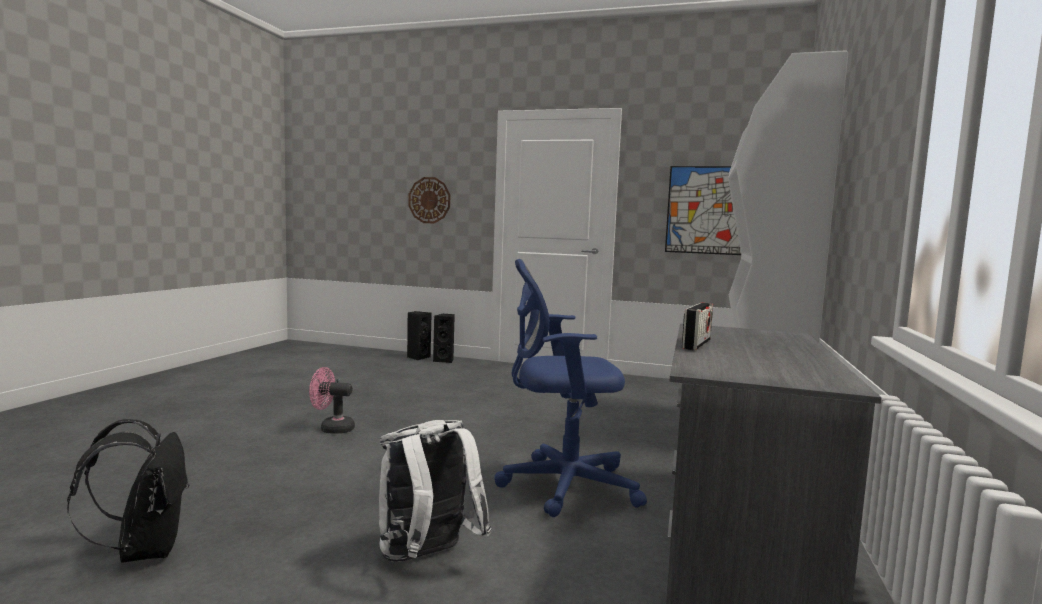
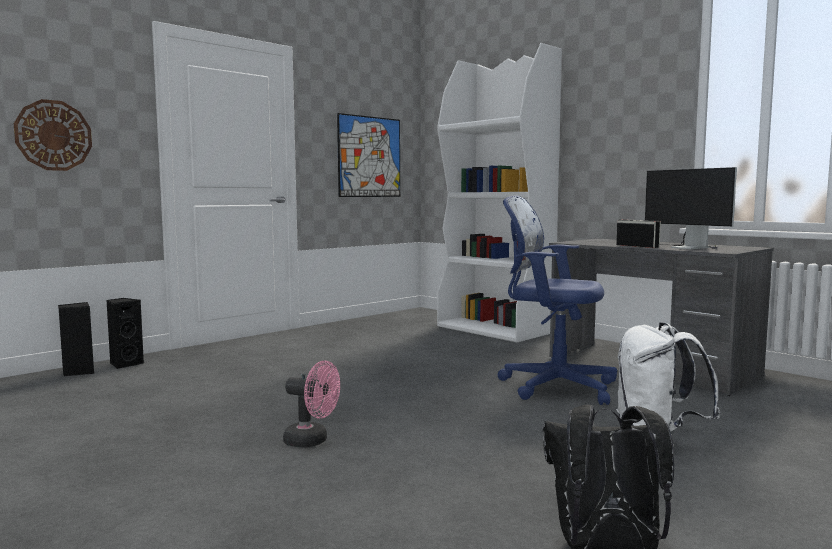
camera: 60 degrees left, 0 degrees up
(332, 428) = (312, 441): pink fan -> pink fan turned 105 degrees counterclockwise
(562, 486) = (552, 386): blue office chair -> blue office chair turned 90 degrees clockwise
(731, 358) = (682, 247): none -> monitor

